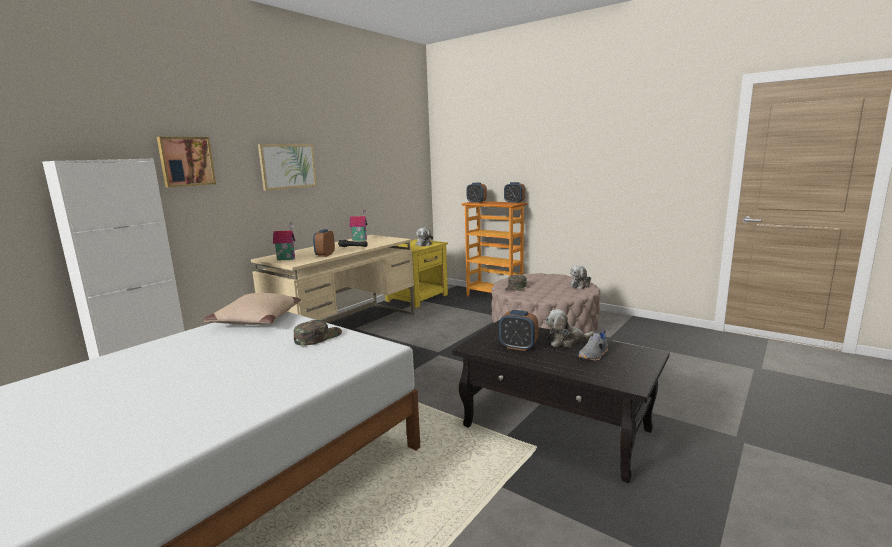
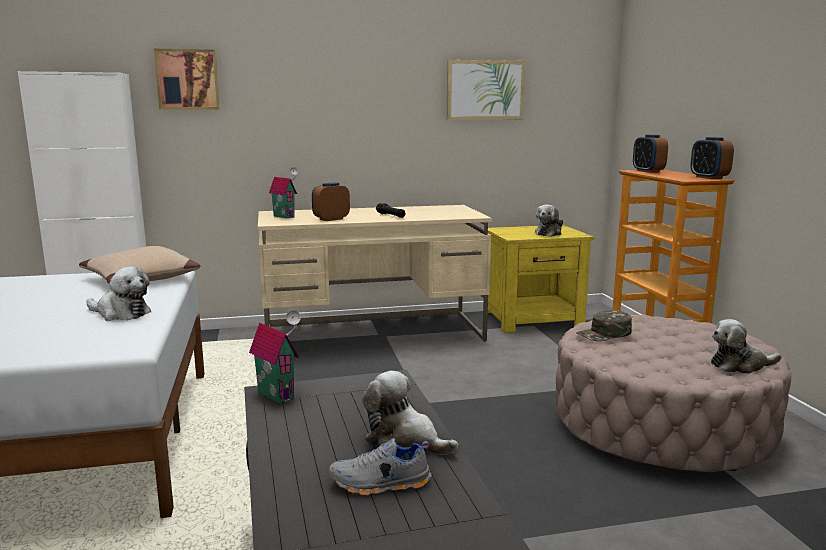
camera: 40 degrees right, 0 degrees up
(287, 166) = (330, 92): picture -> picture (485, 90)
(318, 337) = (121, 313): green cap -> plush toy
(360, 240) = (428, 209): toy house -> toy house (278, 394)
(518, 347) = (320, 418): alarm clock -> none

